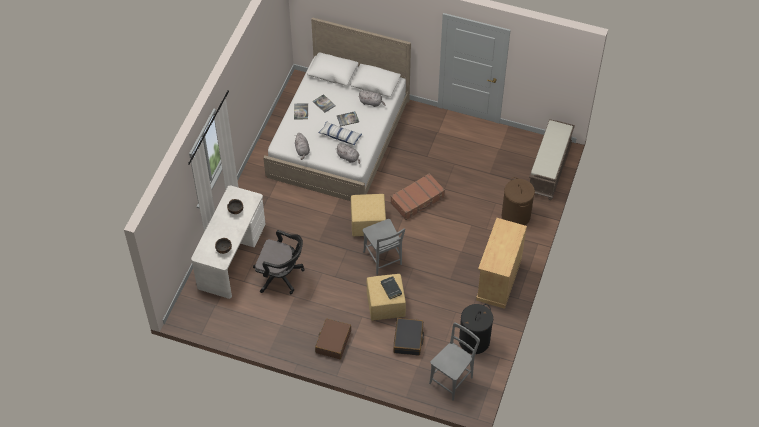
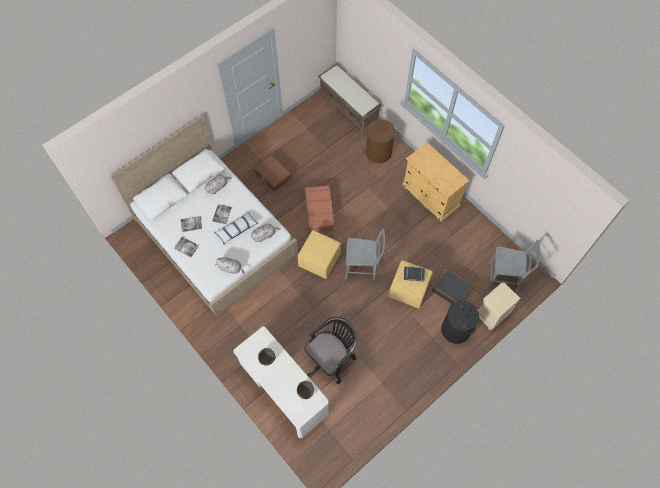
camera: 60 degrees left, 10 degrees up
(333, 342) = (422, 349): brown suitcase -> brown suitcase (273, 176)
(404, 383) = (491, 315): none -> beige nightstand
(452, 379) = (505, 277): grey chair -> grey chair turned 120 degrees clockwise
(474, 341) = (478, 243): black laundry basket -> black laundry basket (456, 329)

